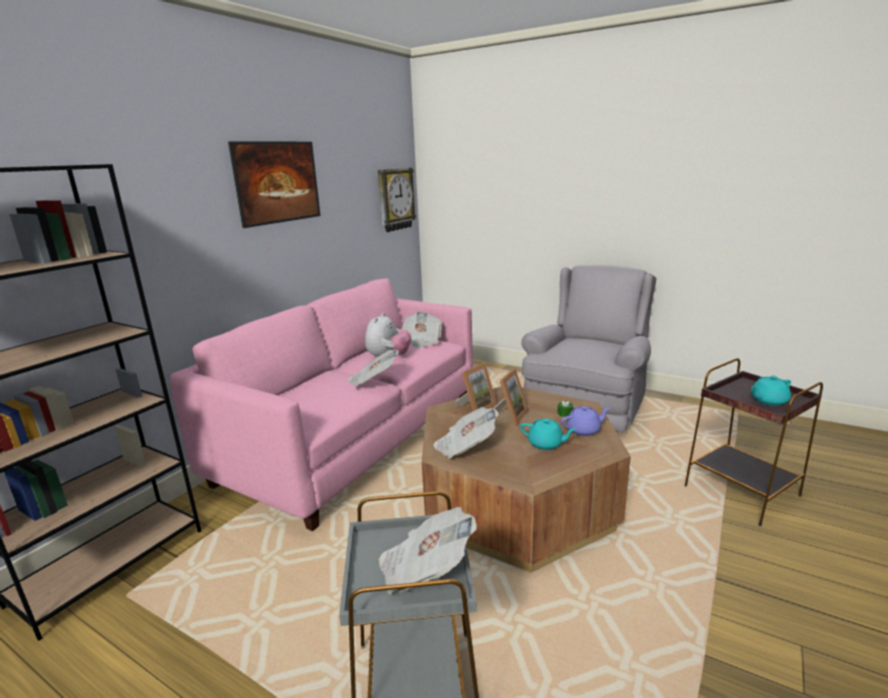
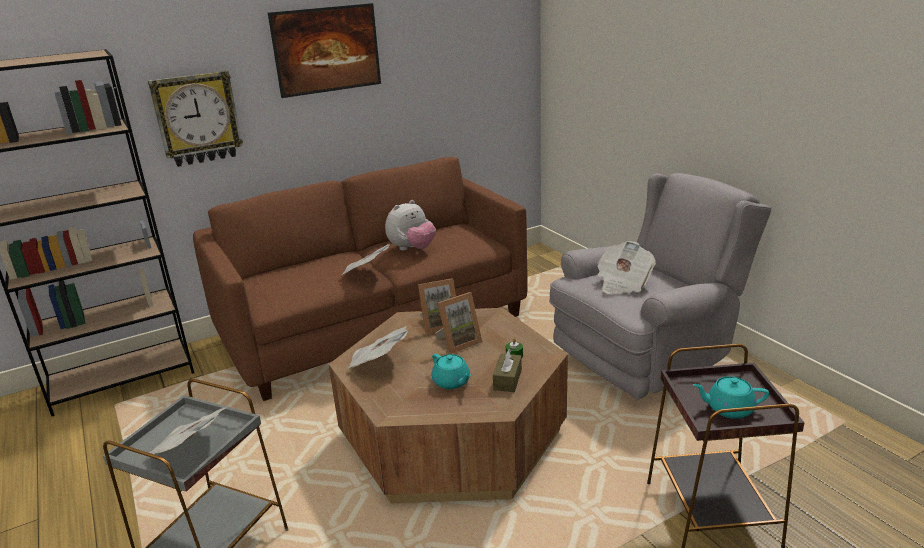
camera: 30 degrees right, 5 degrees up
(355, 439) = (374, 326): pink sofa -> brown sofa
(395, 199) = (500, 61): wall clock -> wall clock (197, 118)
(422, 341) = (466, 236): newspaper -> newspaper (623, 283)
(584, 430) = (507, 379): purple teapot -> brown tissue box

